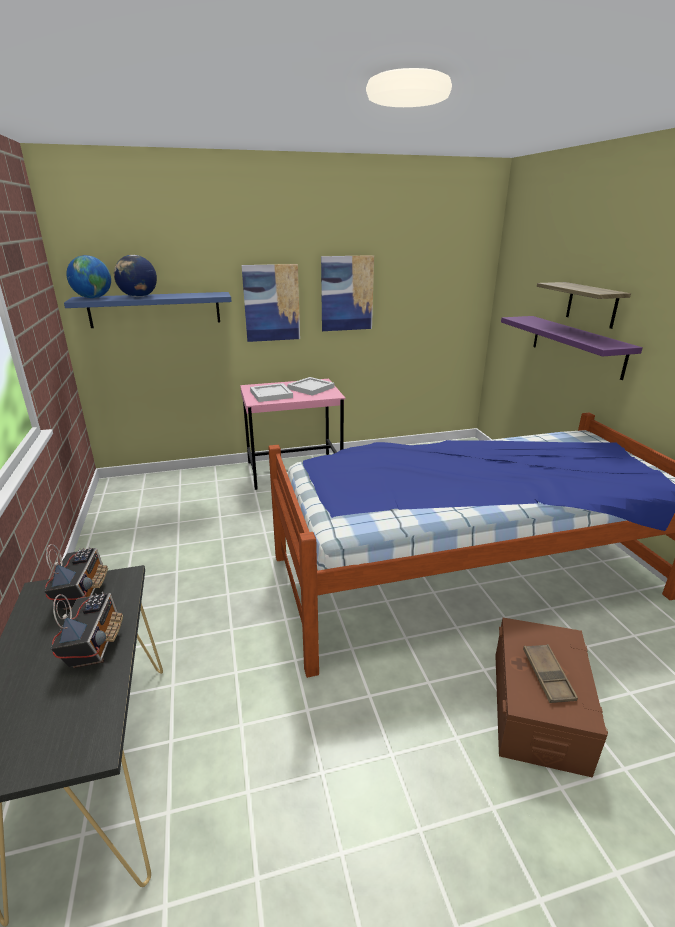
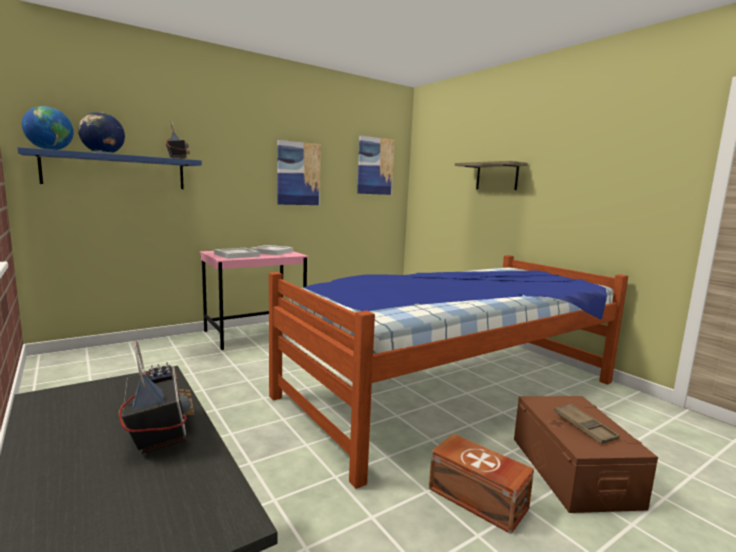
camera: 20 degrees left, 15 degrees down
(82, 593) = (109, 393): radio -> radio (177, 159)
(271, 303) = (233, 176): picture -> picture (375, 166)
(413, 717) = (478, 500): none -> brown storage box
(576, 345) = (488, 208): purple shelf -> none

